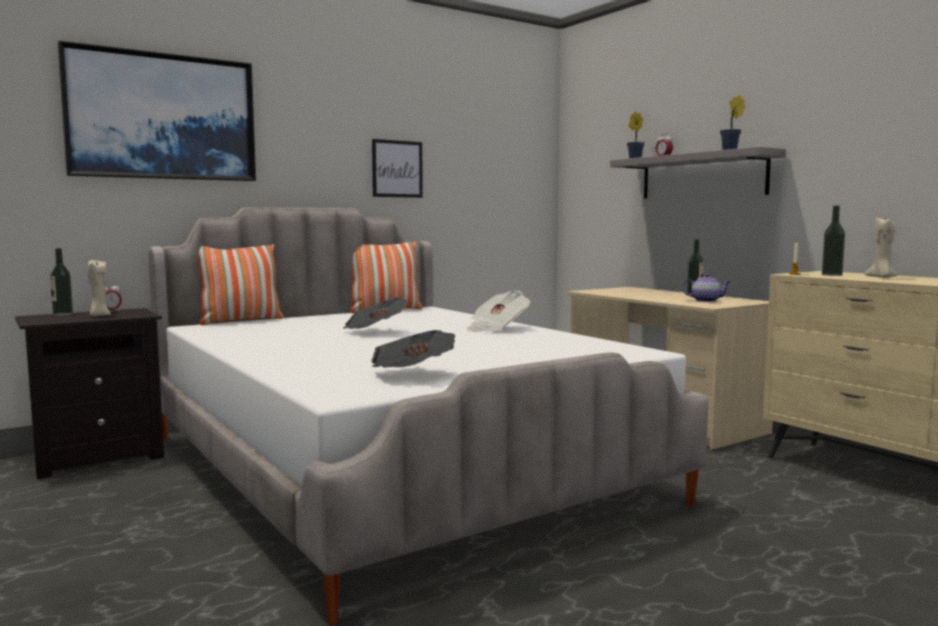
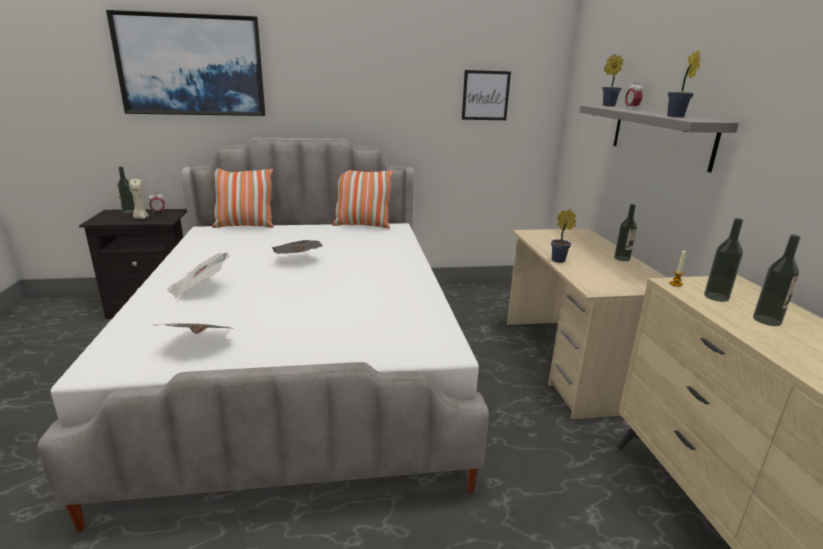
camera: 25 degrees right, 15 degrees up
(397, 169) = (392, 103): picture -> picture (485, 95)
(496, 329) = (391, 274): newspaper -> newspaper (199, 289)
(649, 298) = (560, 260): none -> potted plant
(705, 301) = (609, 275): teapot -> none
(881, 277) = (767, 320): beige candle -> bottle

